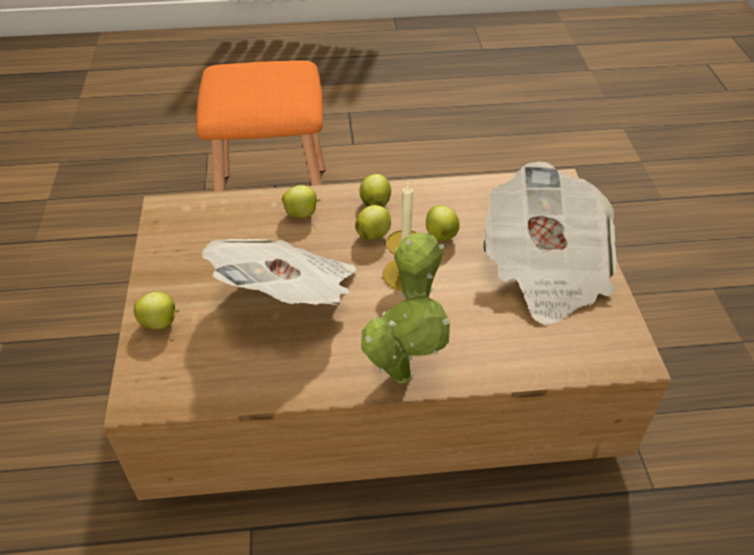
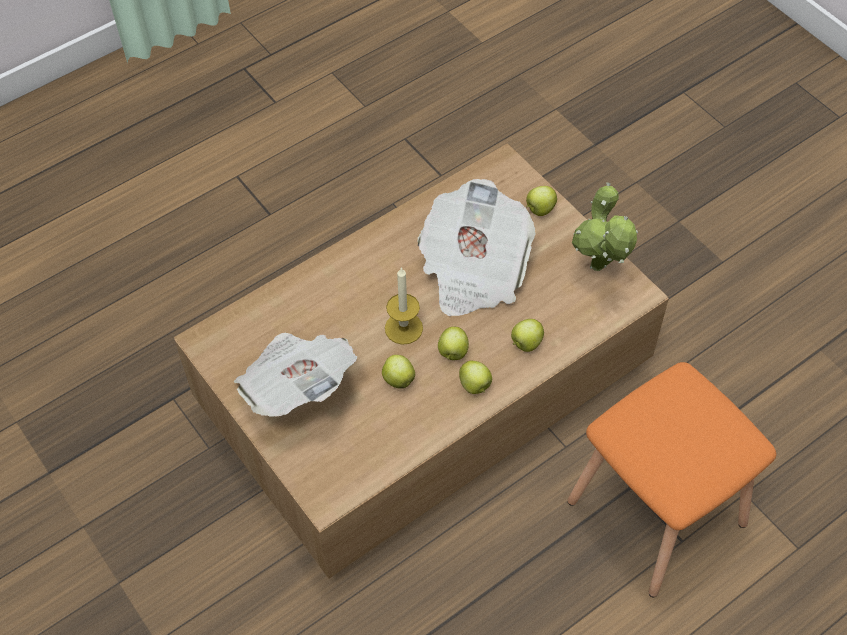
camera: 150 degrees right, 10 degrees up
(403, 369) = (357, 256): potted plant -> potted plant (599, 270)

